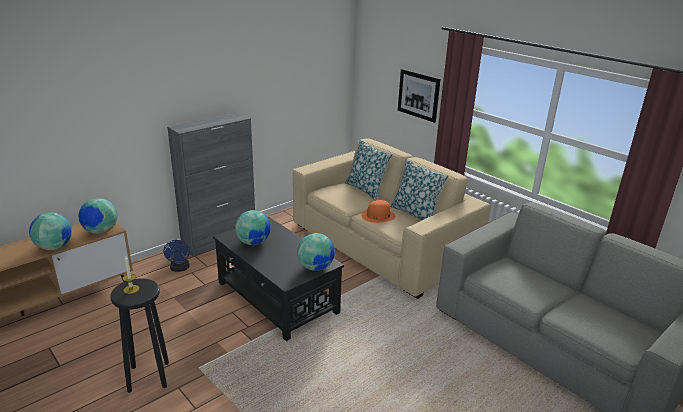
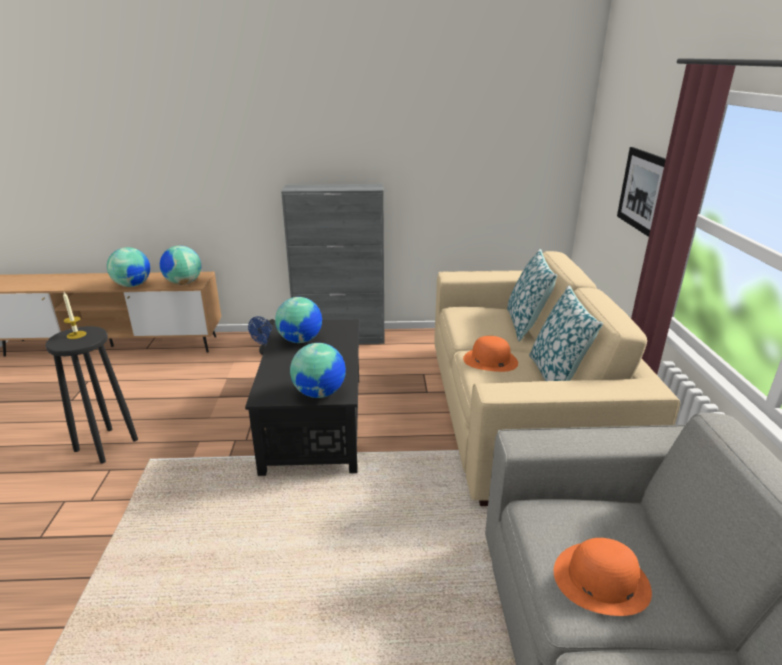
camera: 40 degrees right, 0 degrees up
(529, 288) = (601, 580): none -> orange hat

